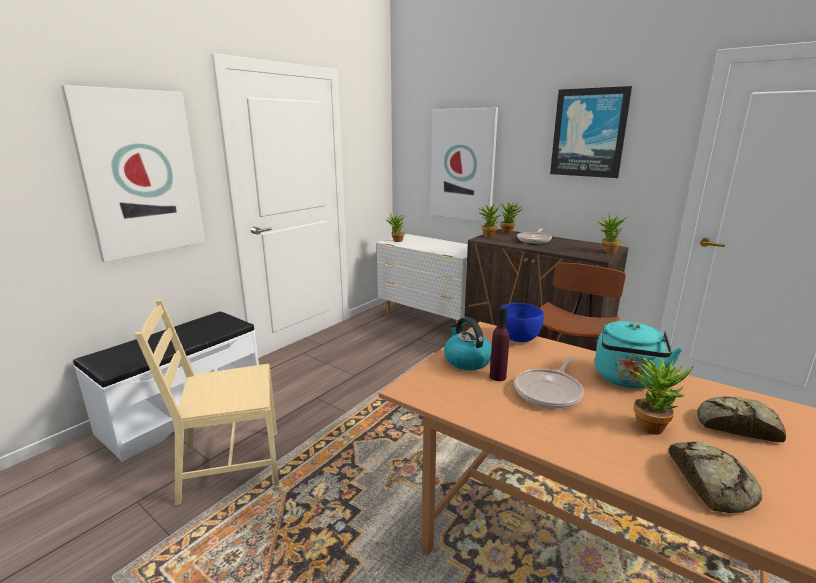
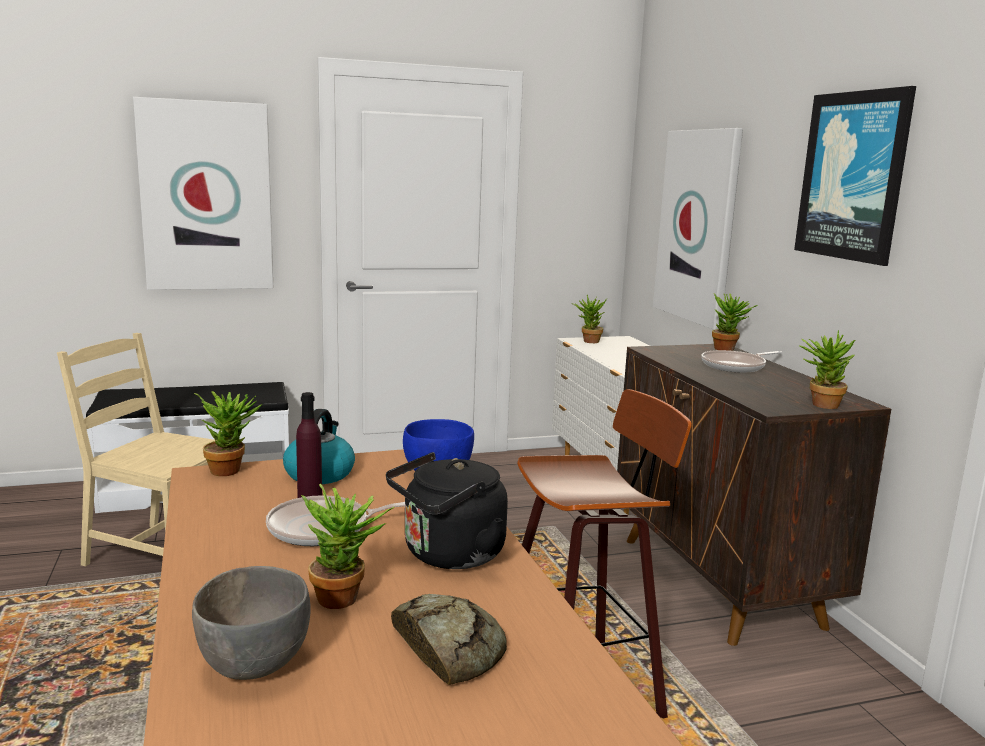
camera: 35 degrees right, 5 degrees down
(488, 235) = (677, 347): potted plant -> potted plant (230, 469)
(626, 379) = (449, 555): turquoise kettle -> black kettle
(711, 482) = (254, 663): bread -> grey bowl

